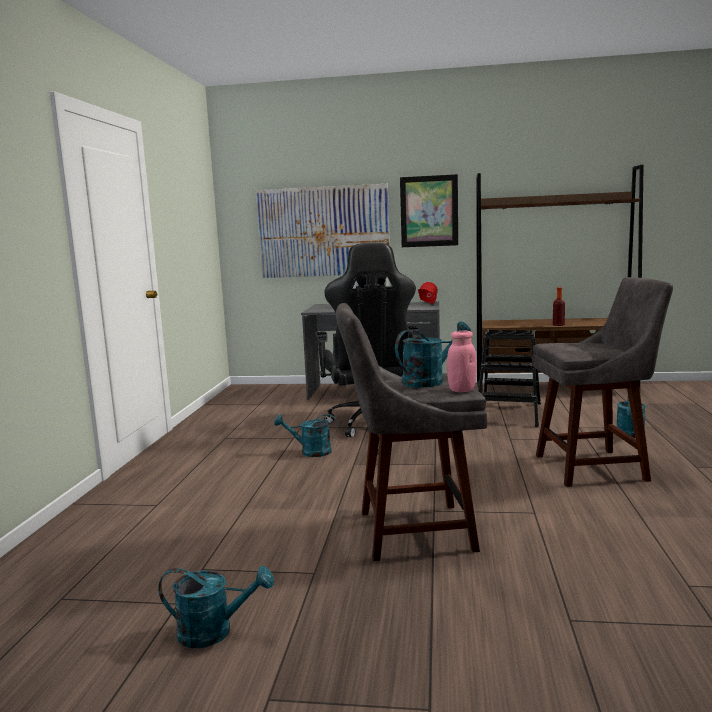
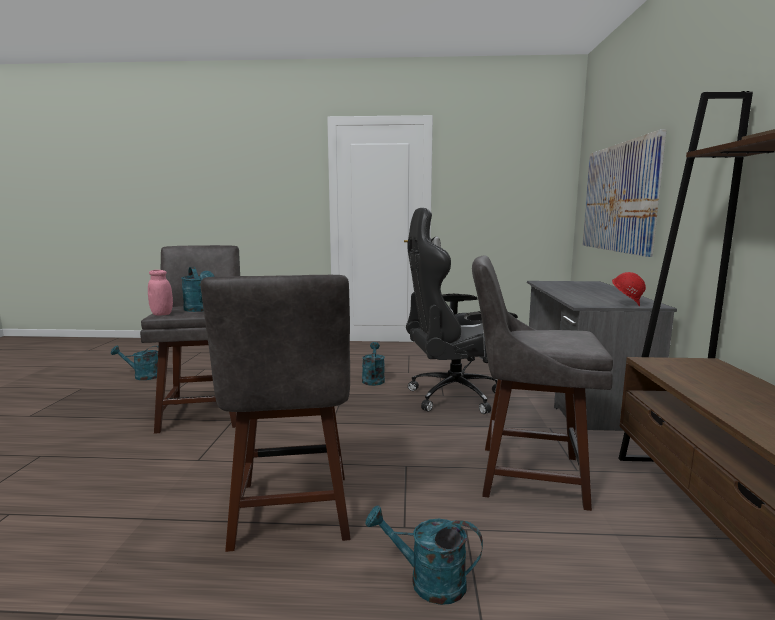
camera: 85 degrees right, 0 degrees up
(215, 632) = (142, 376): turquoise watering can -> turquoise watering can turned 90 degrees clockwise
(429, 211) = (695, 166): picture -> none
(509, 413) = (525, 474): black step ladder -> grey stool
(558, 325) = (718, 404): bottle -> none

